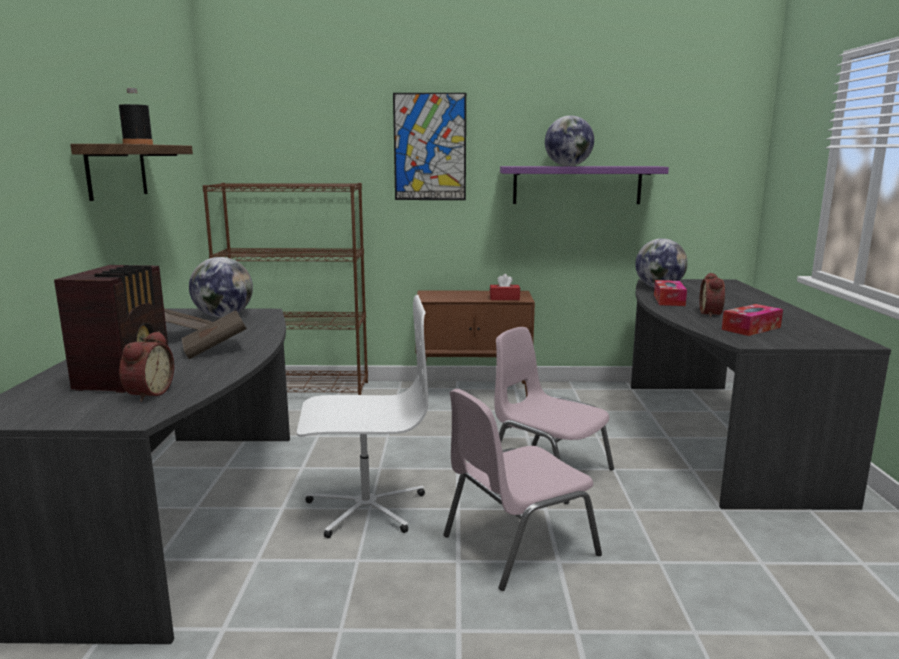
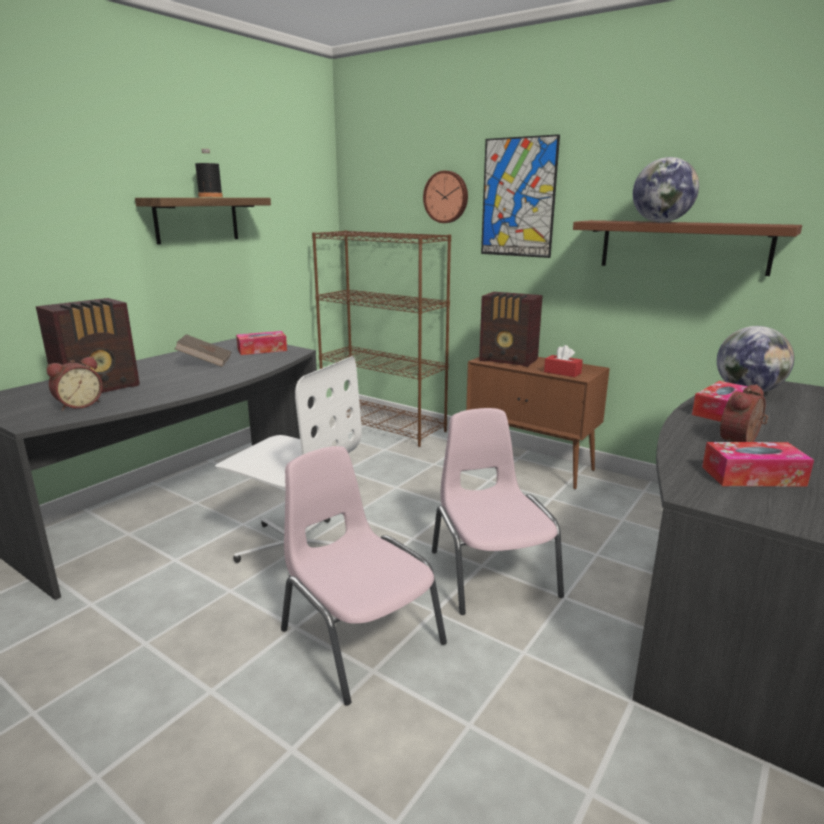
camera: 35 degrees right, 5 degrees up
(215, 350) = (192, 378): brown book -> none
(223, 316) = (262, 350): globe -> tissue box
(351, 146) = (446, 197): none -> wall clock
(447, 296) = (509, 360): none -> radio
(516, 545) = (359, 636): pink chair -> pink chair turned 45 degrees clockwise
(577, 185) = (683, 246): purple shelf -> brown shelf

